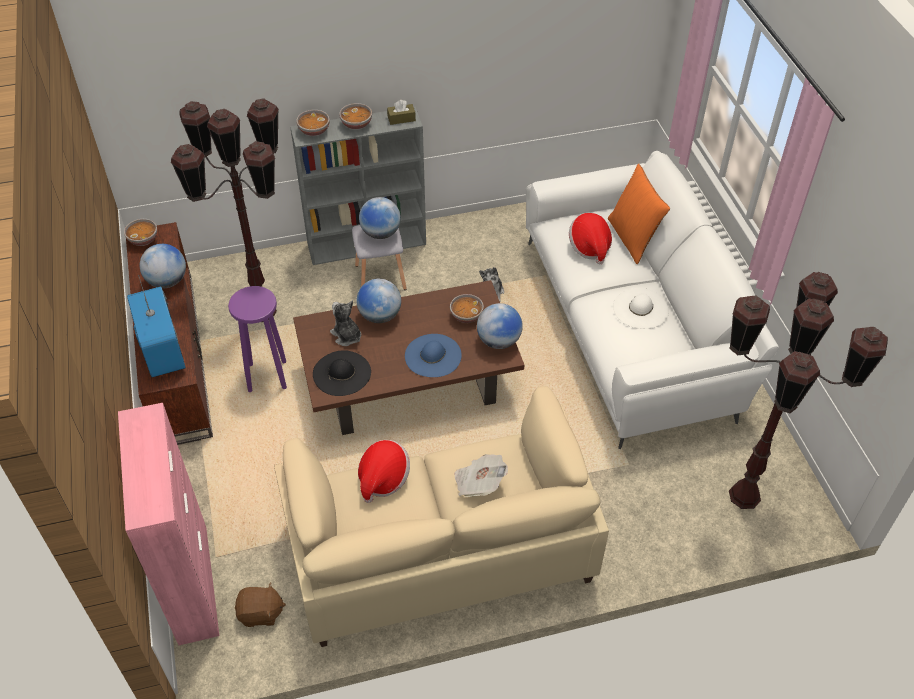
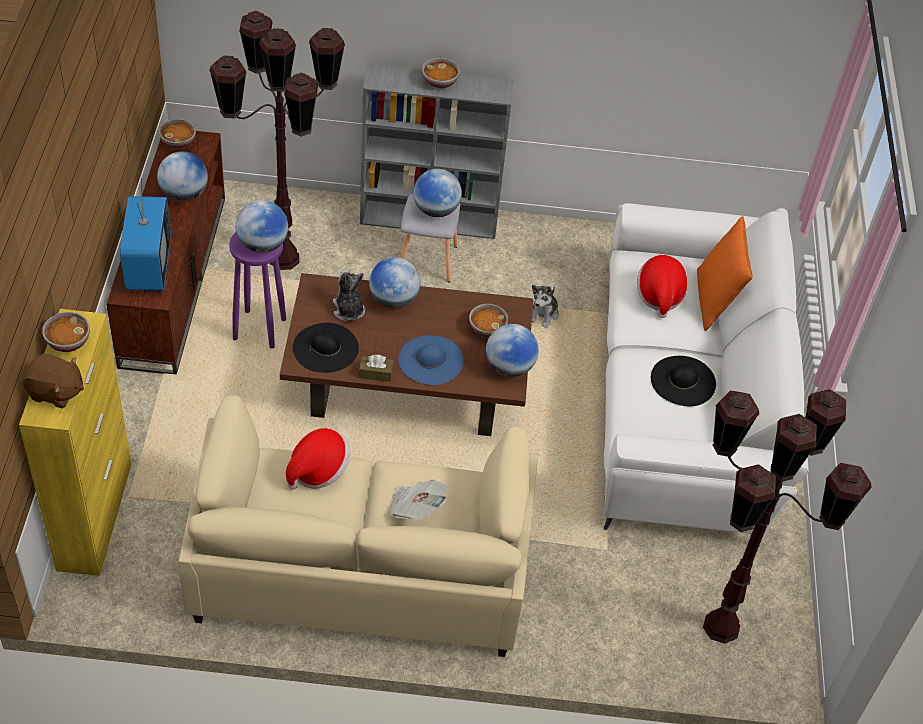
camera: 15 degrees right, 0 degrees up
(193, 583) = (95, 515): pink cabinet -> yellow cabinet
(258, 302) = (262, 245): none -> globe
(261, 613) = (149, 568): brown plush toy -> brown plush toy (55, 392)
(314, 131) = (390, 76): bowl -> bowl (68, 342)
(401, 119) = (491, 89): brown tissue box -> brown tissue box (376, 373)
(640, 309) = (683, 381): white hat -> black hat

